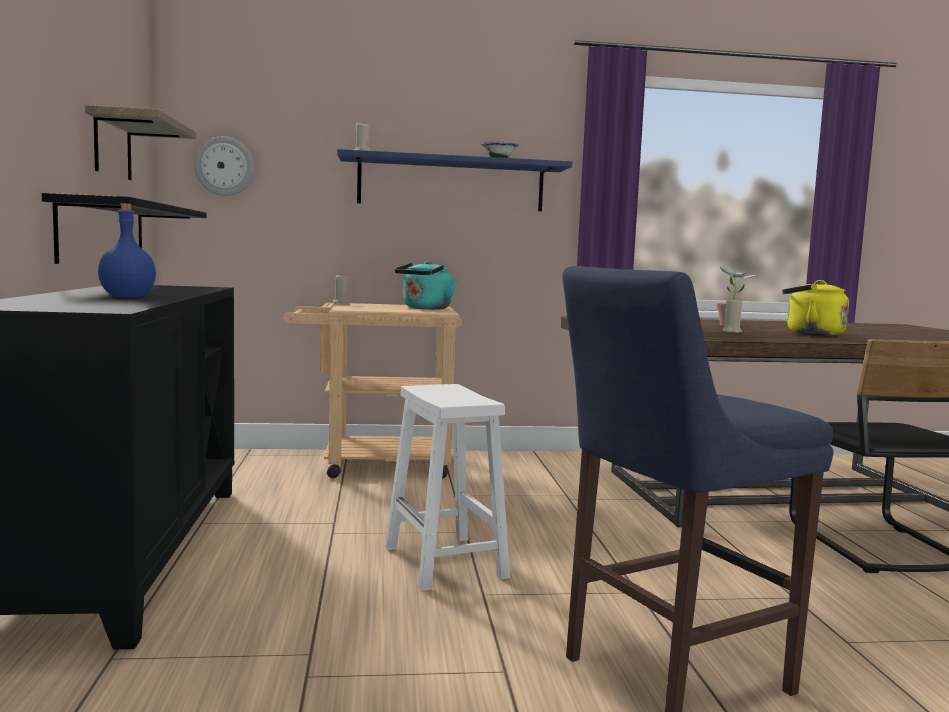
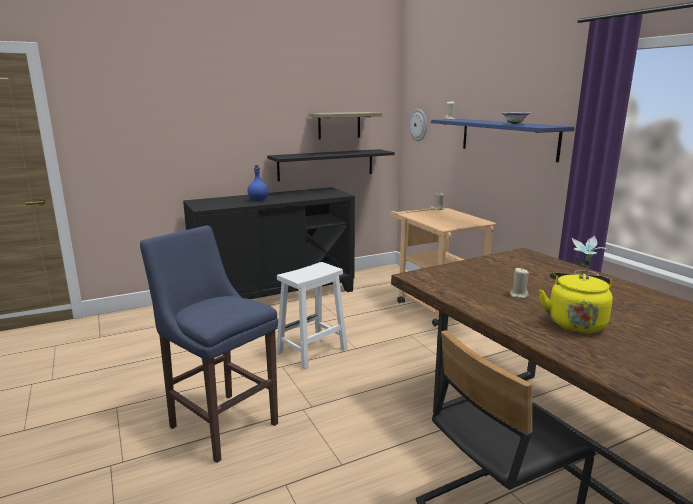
camera: 70 degrees right, 10 degrees up
(425, 308) = (456, 222): turquoise kettle -> none

